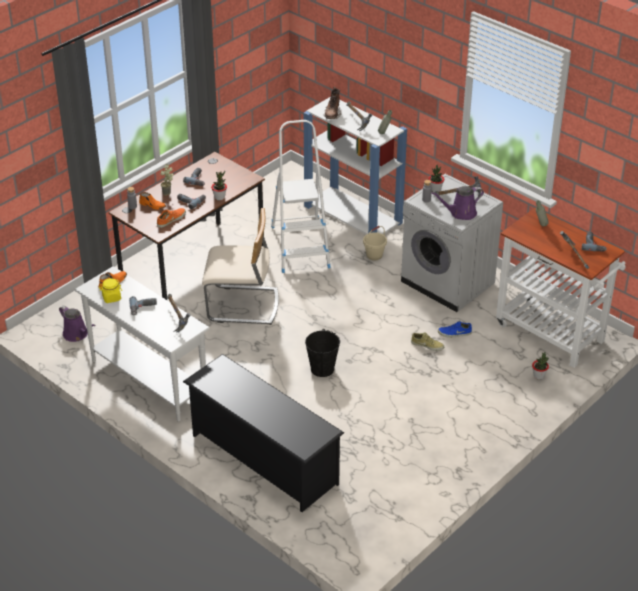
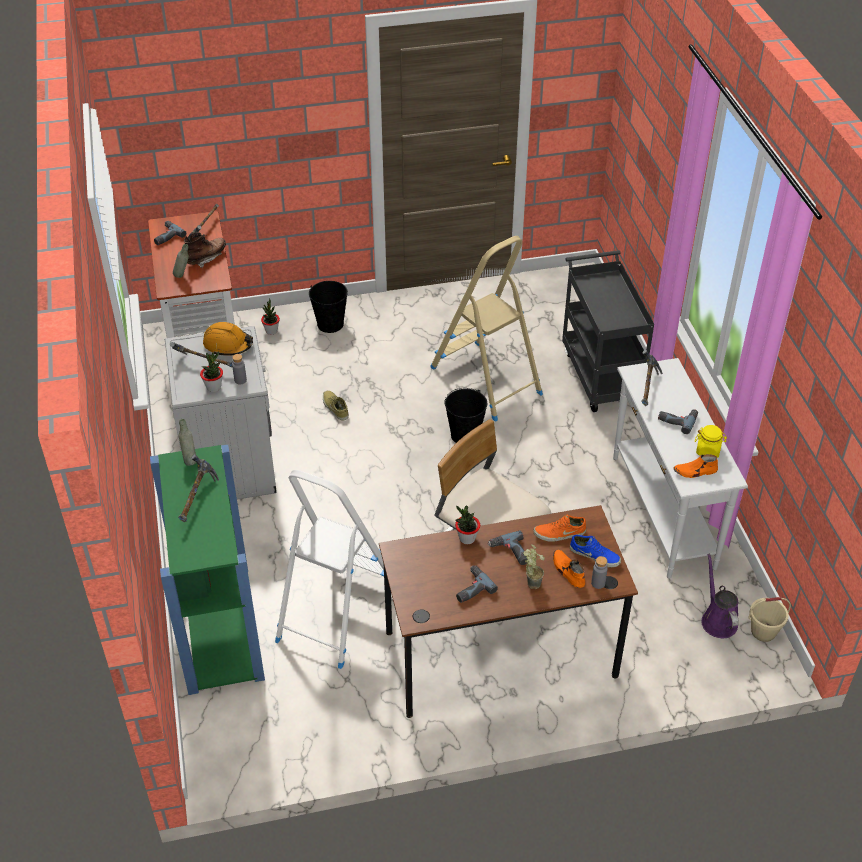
camera: 145 degrees left, 5 degrees up
(263, 459) = (598, 378): black shoe rack -> grey cart
(332, 115) = (214, 532): brown boot -> brown boot (206, 258)
(347, 415) = (485, 379): none -> beige step ladder
(353, 215) = (219, 625): white bookcase -> green bookcase
(374, 255) = (265, 545): beige bucket -> beige bucket (763, 631)
(454, 333) = (294, 406): blue shoe -> blue shoe (595, 555)
(460, 213) = (228, 345): purple watering can -> orange hard hat
(505, 402) = (330, 324): none -> black bucket

